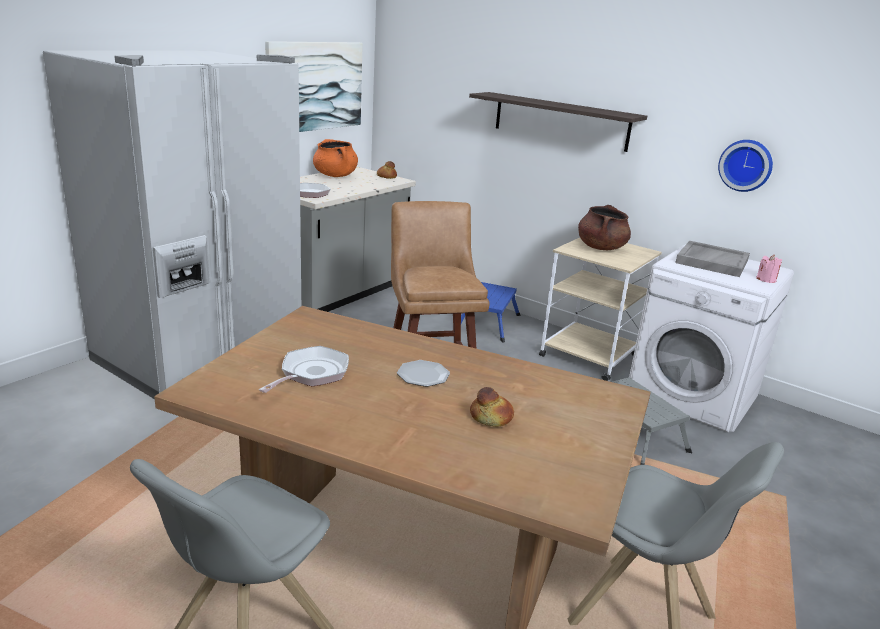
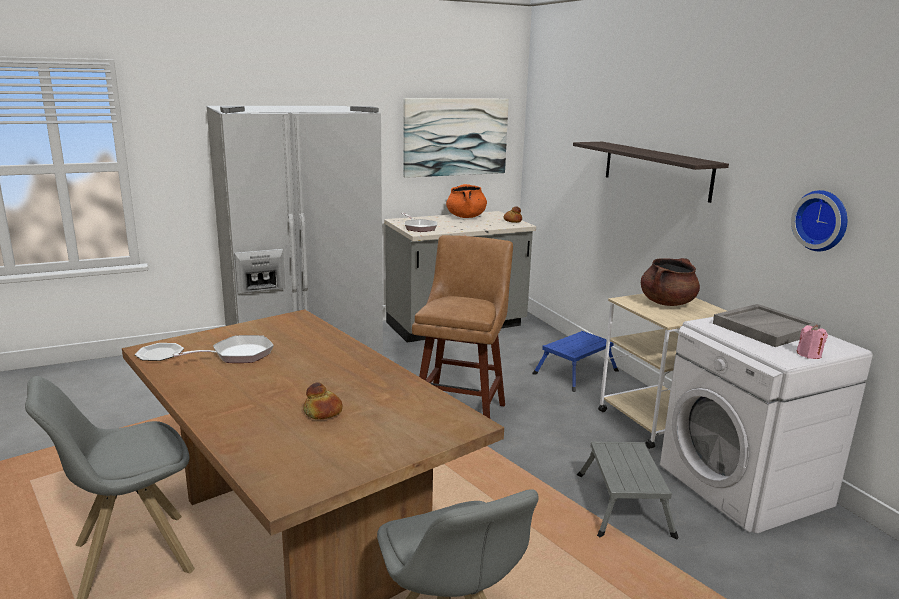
camera: 30 degrees right, 5 degrees down
(422, 375) = (317, 372): plate -> plate (159, 353)

